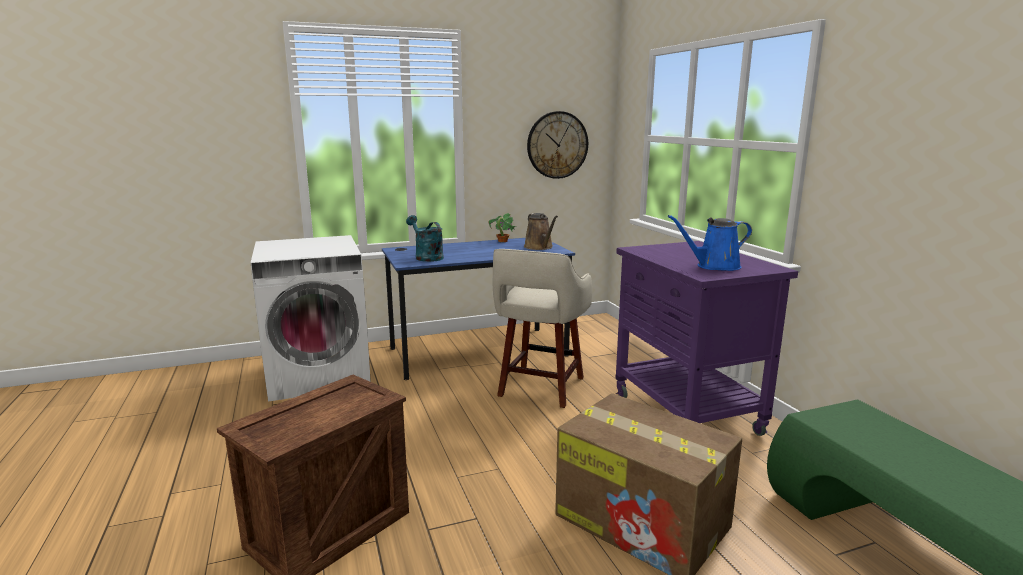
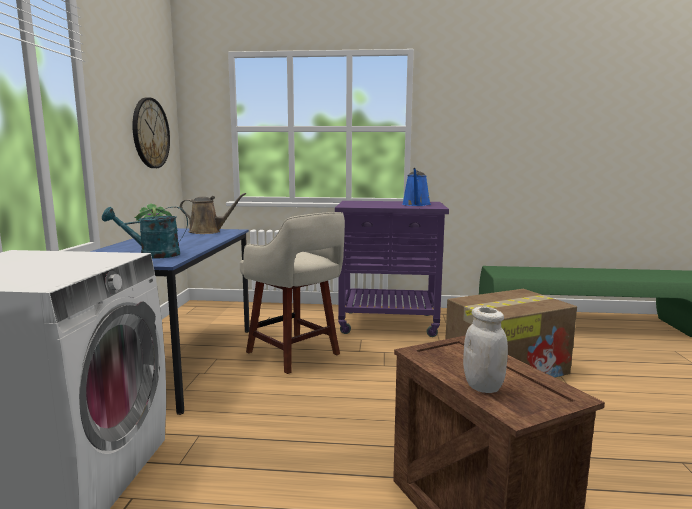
camera: 65 degrees left, 5 degrees down
(286, 412) = (483, 386): none -> white jar

